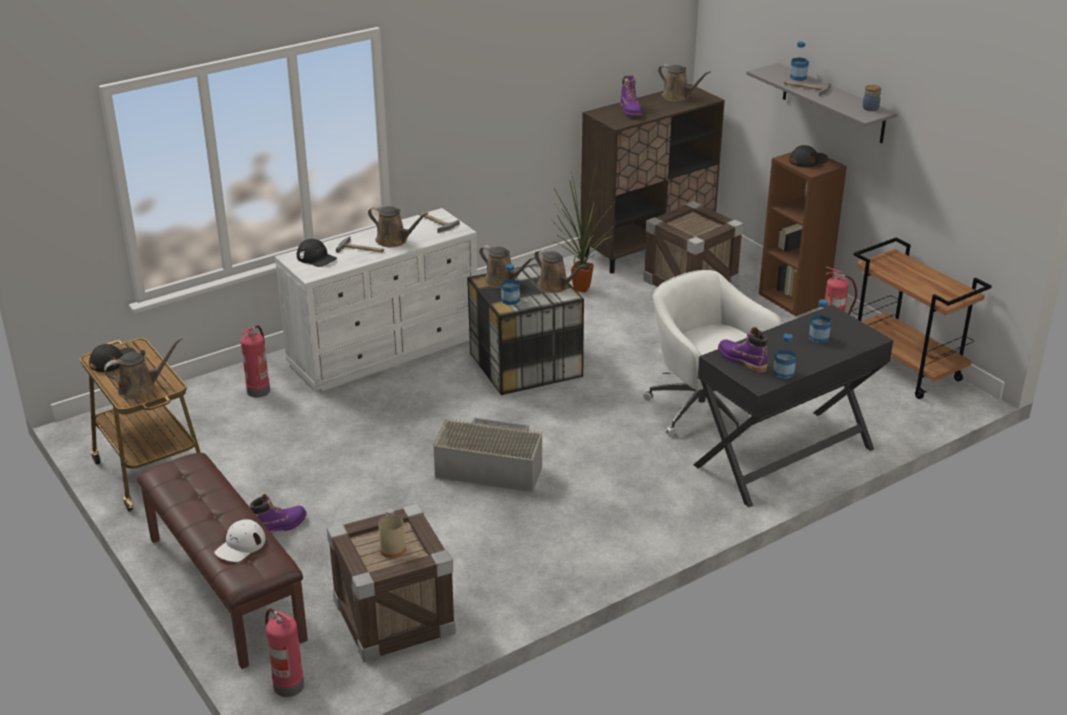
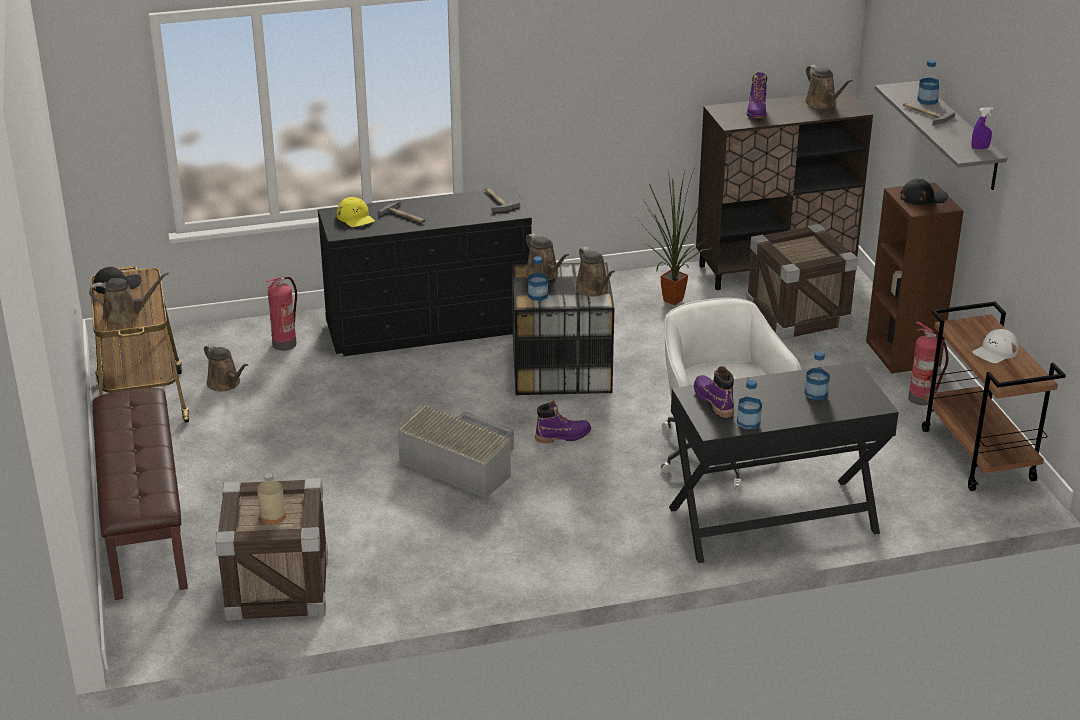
camera: 20 degrees right, 0 degrees up
(240, 546) = (138, 481): white cap -> white cap (995, 351)
(280, 526) = (226, 478): purple boot -> purple boot (563, 436)
(287, 685) = (145, 624): fire extinguisher -> none
(316, 258) = (355, 218): black cap -> yellow cap
(385, 350) = (430, 328): white dresser -> black dresser
(394, 241) = (442, 213): brown watering can -> brown watering can (225, 384)
(871, 108) = (980, 148): jar -> purple spray bottle

